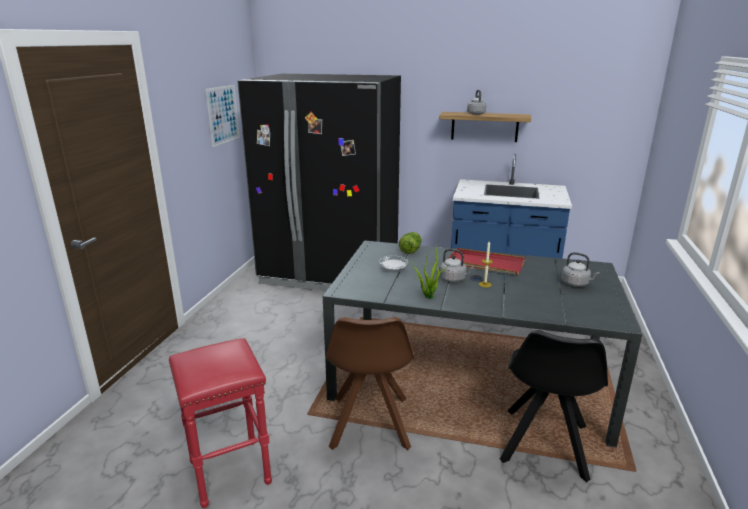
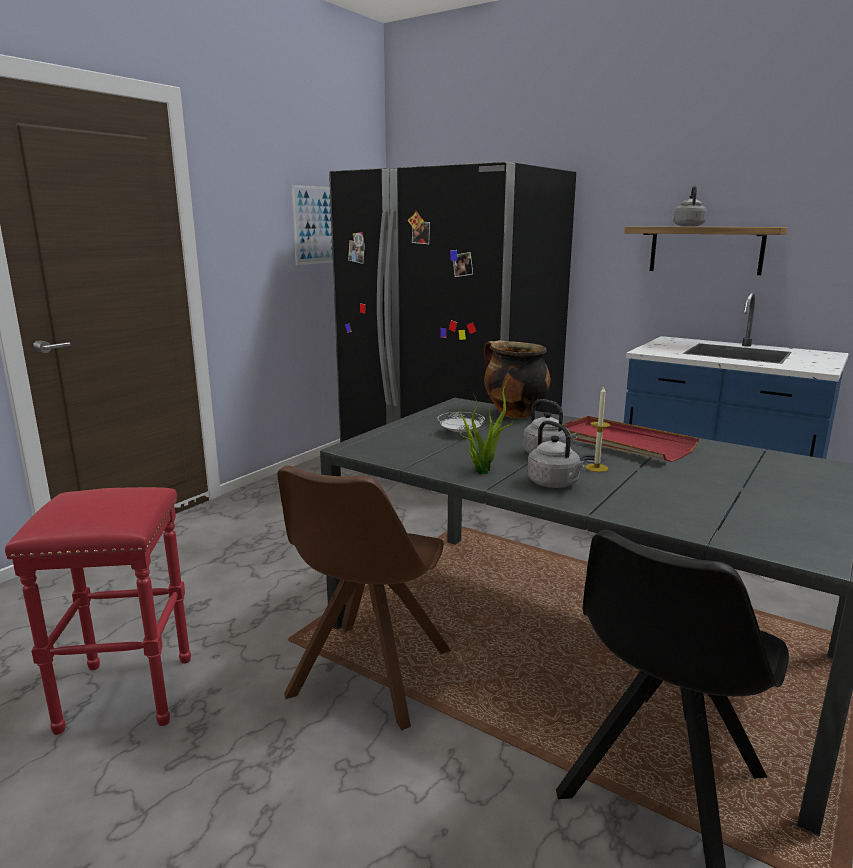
camera: 20 degrees right, 5 degrees down
(410, 250) = (513, 414): lettuce -> cooking pot
(576, 284) = (780, 489): grey kettle -> grey kettle (555, 484)

